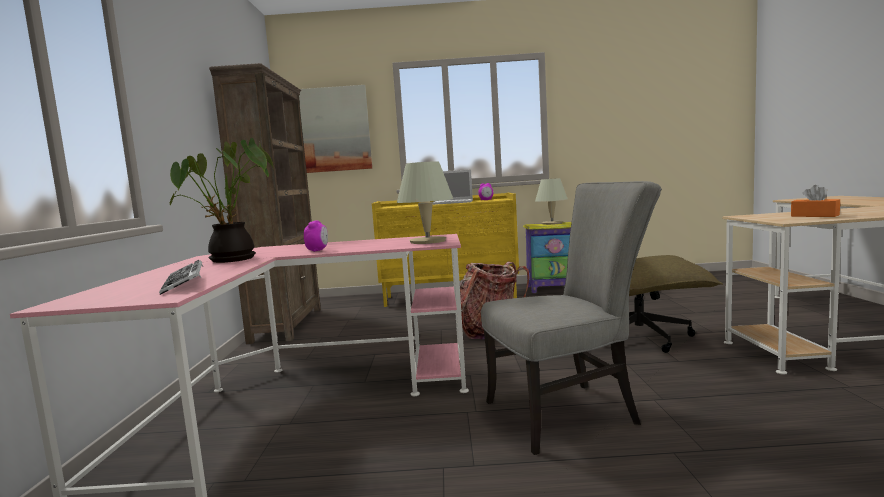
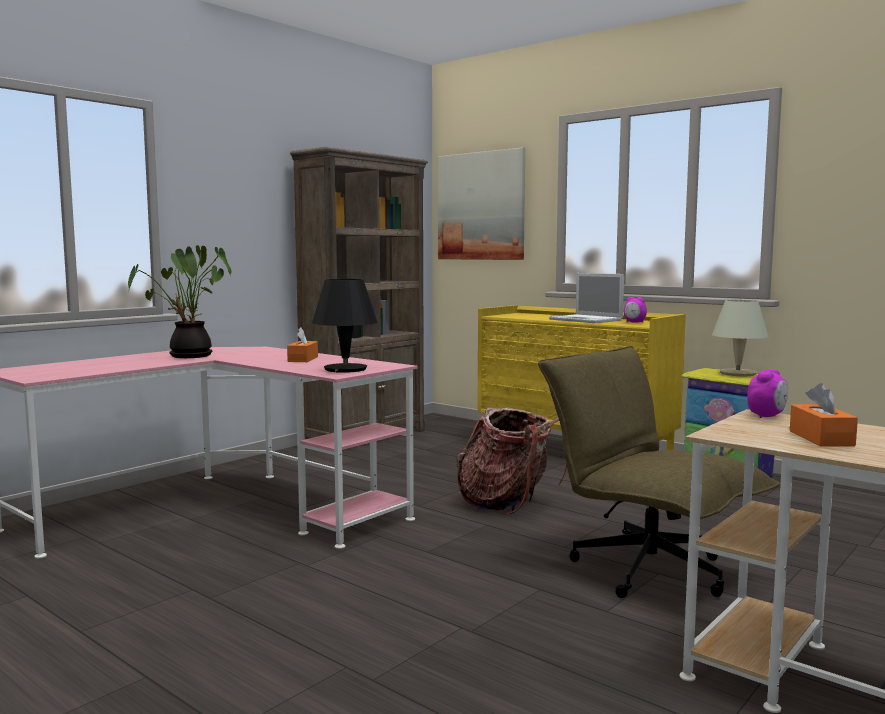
camera: 40 degrees right, 0 degrees up
(184, 283) = (84, 370): keyboard -> none
(317, 250) = (256, 360): alarm clock -> alarm clock (767, 416)
(354, 244) = (303, 359): none -> orange tissue box
(428, 241) = (345, 369): beige table lamp -> black table lamp
(569, 412) = (365, 599): grey chair -> none

